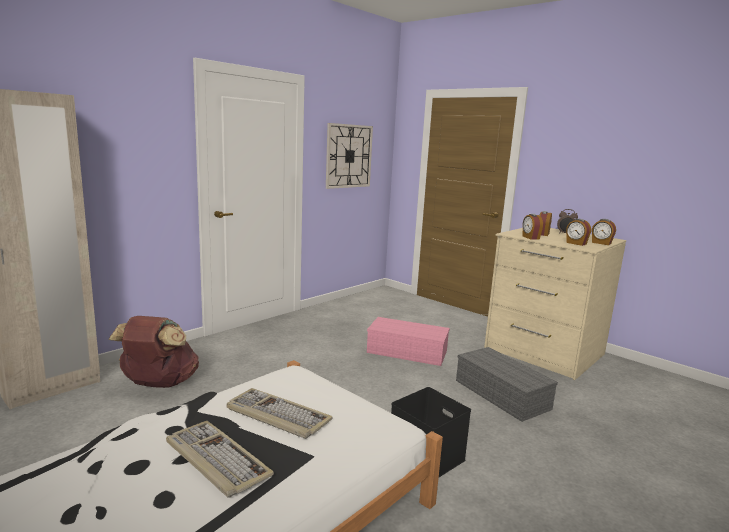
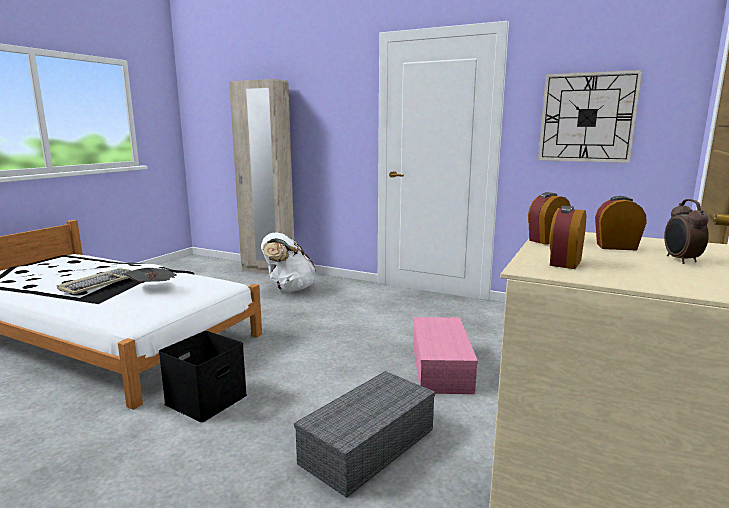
camera: 75 degrees right, 0 degrees up
(158, 384) = (288, 289): brown backpack -> white backpack
(276, 415) = (153, 288): keyboard -> newspaper
(601, 243) = (631, 281): alarm clock -> none

